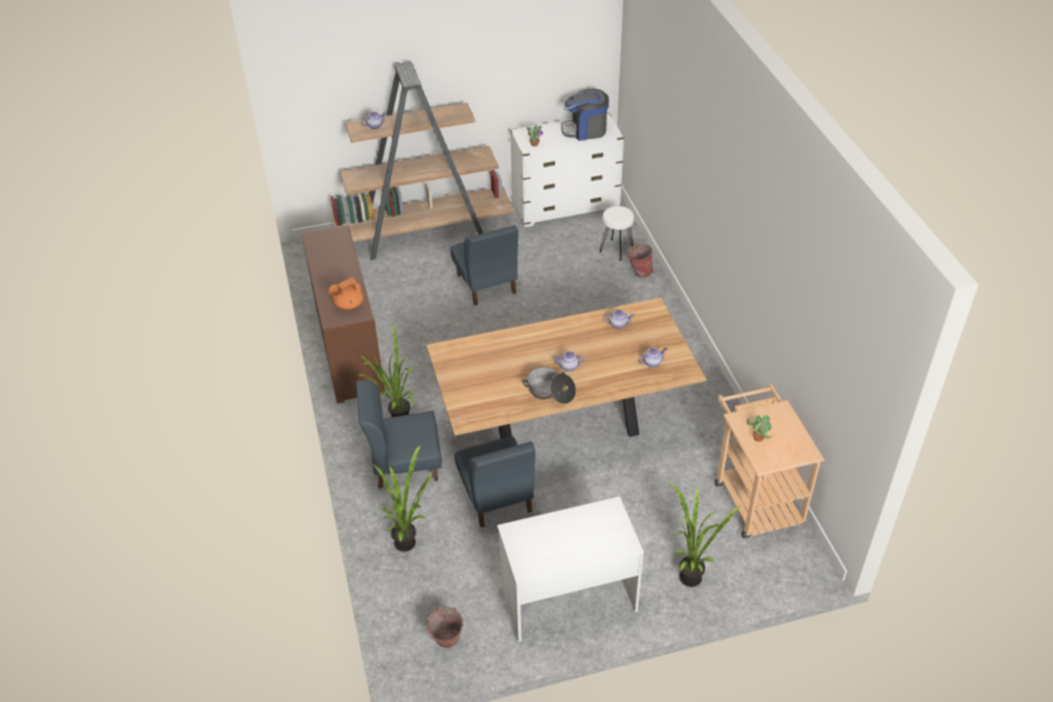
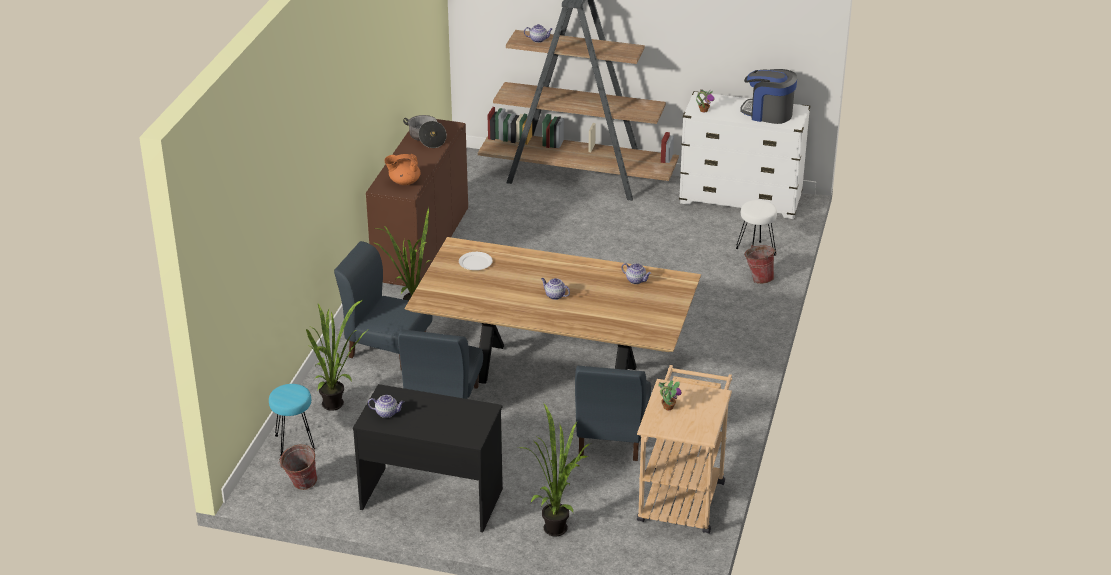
camera: 30 degrees right, 10 degrees down
(403, 600) = (294, 442): none -> turquoise stool
(474, 361) = (475, 262): none -> white plate
(486, 284) = (595, 238): blue chair -> blue chair (611, 438)
(550, 392) = (518, 308): cooking pot -> cooking pot (426, 138)
(568, 598) = (431, 498): white desk -> black desk
(652, 362) = (636, 319): teapot -> teapot (387, 413)

